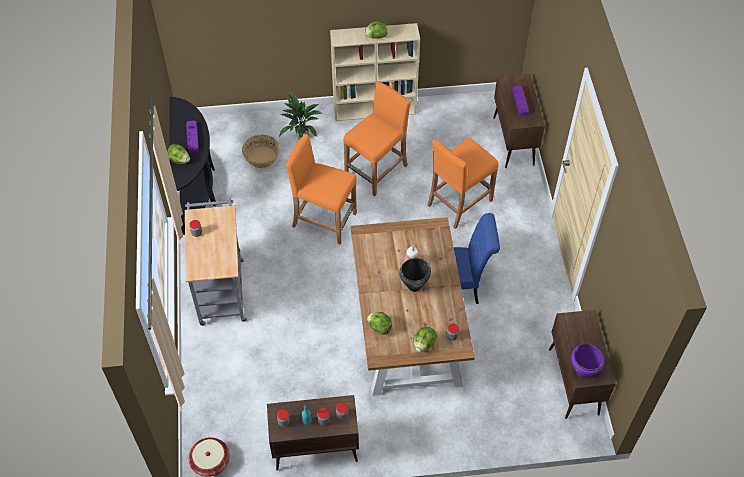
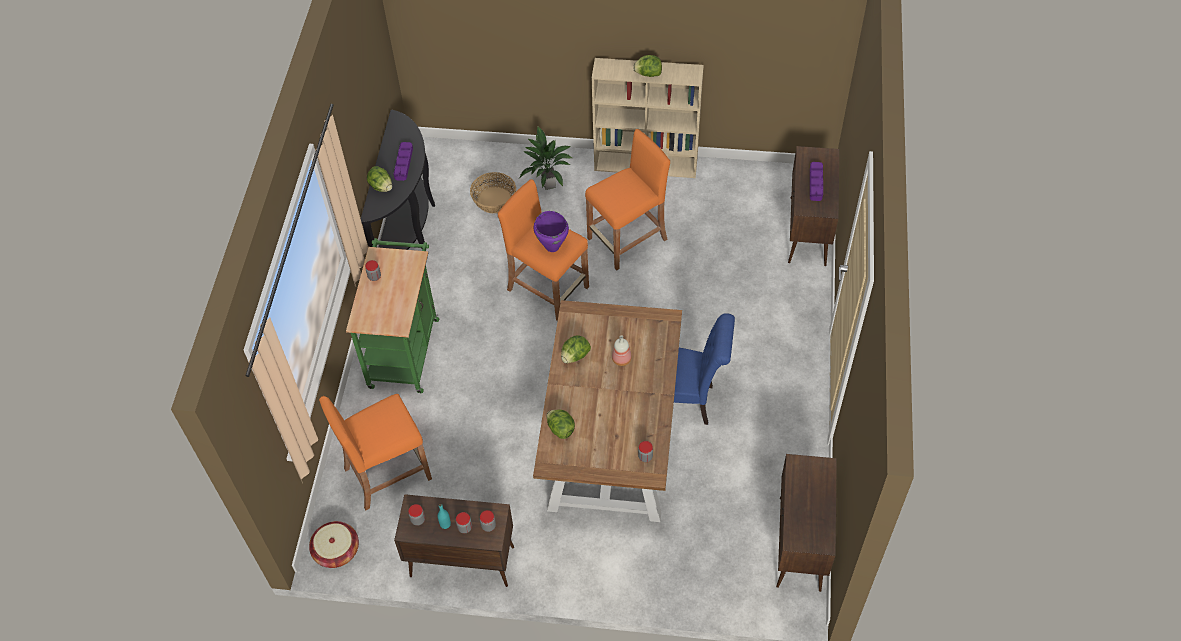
camera: 15 degrees right, 0 degrees up
(221, 287) = (404, 347): grey cart -> green cart
(414, 286) = (616, 388): black cooking pot -> none
(424, 344) = (608, 459): lettuce -> lettuce (575, 356)
(459, 202) = (718, 296): orange stool -> orange stool (387, 473)
(582, 372) = (797, 532): purple cooking pot -> purple cooking pot (552, 246)

